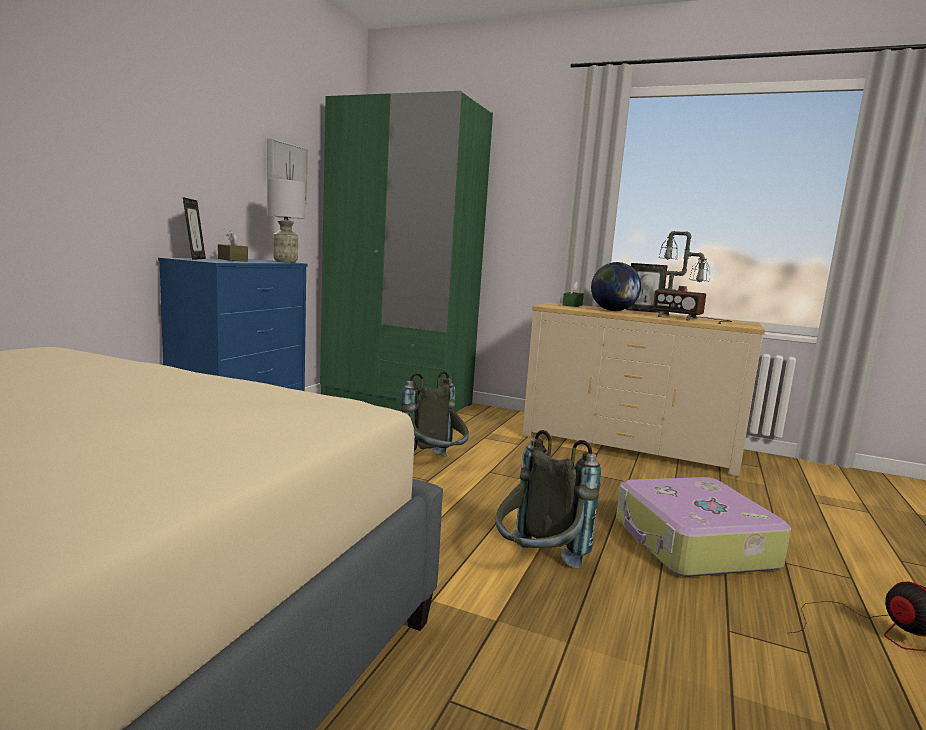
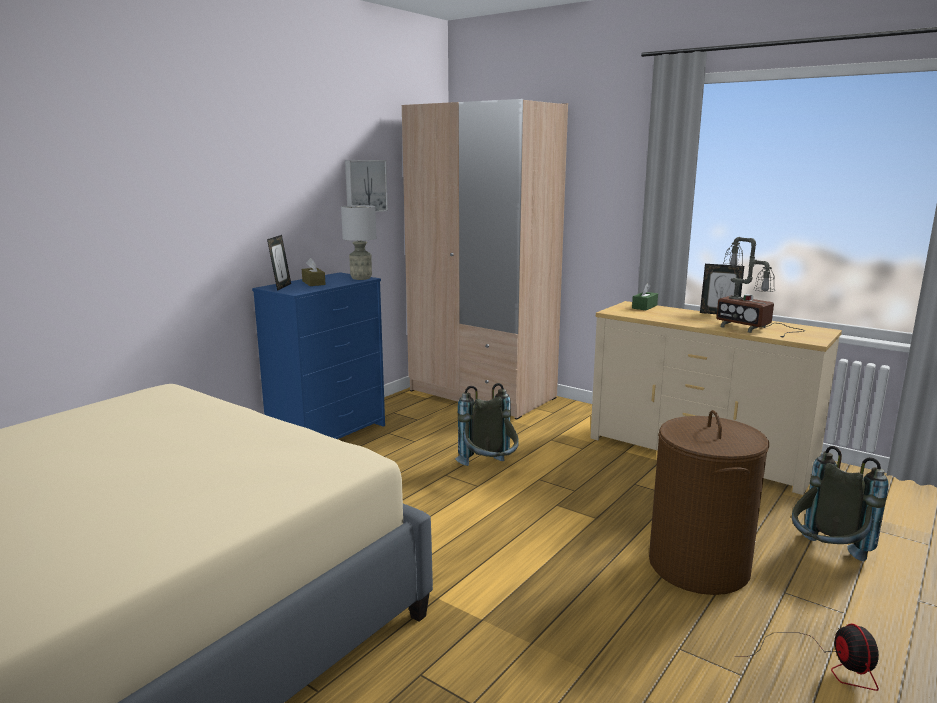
camera: 15 degrees right, 5 degrees up
(397, 401) = (482, 394): green wardrobe -> beige wardrobe
(537, 567) = (537, 577): grey backpack -> grey backpack (826, 557)
(612, 310) = (680, 316): globe -> none
(692, 544) = (699, 566): suitcase -> brown laundry basket

